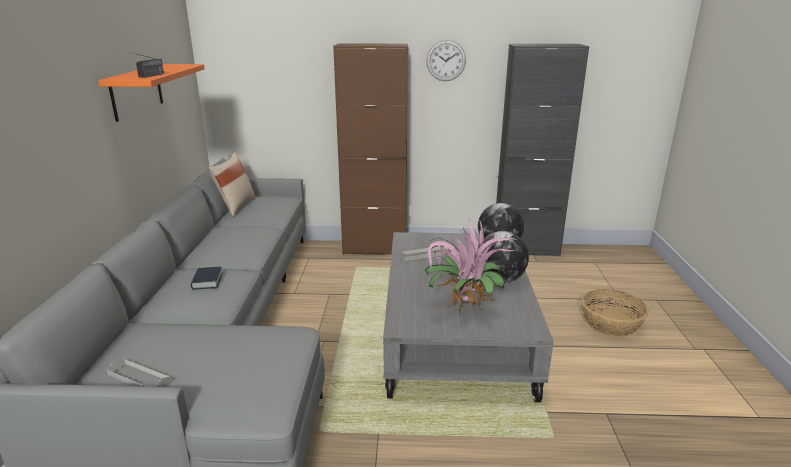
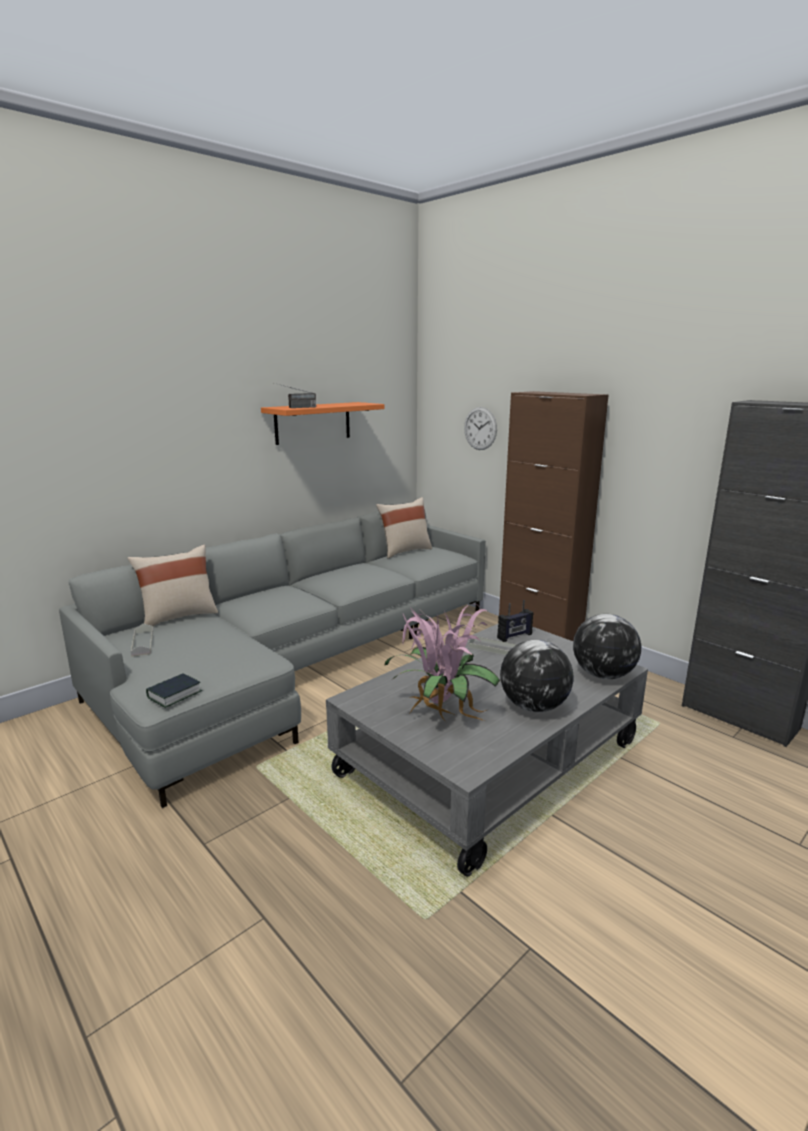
camera: 45 degrees right, 5 degrees down
(123, 340) = (178, 617): none -> beige pillow
(207, 281) = (281, 598): book -> book (174, 694)
(417, 242) = (515, 636): none -> radio
(446, 60) = (657, 419): wall clock -> wall clock (480, 428)
(610, 324) = (724, 863): basket -> none

